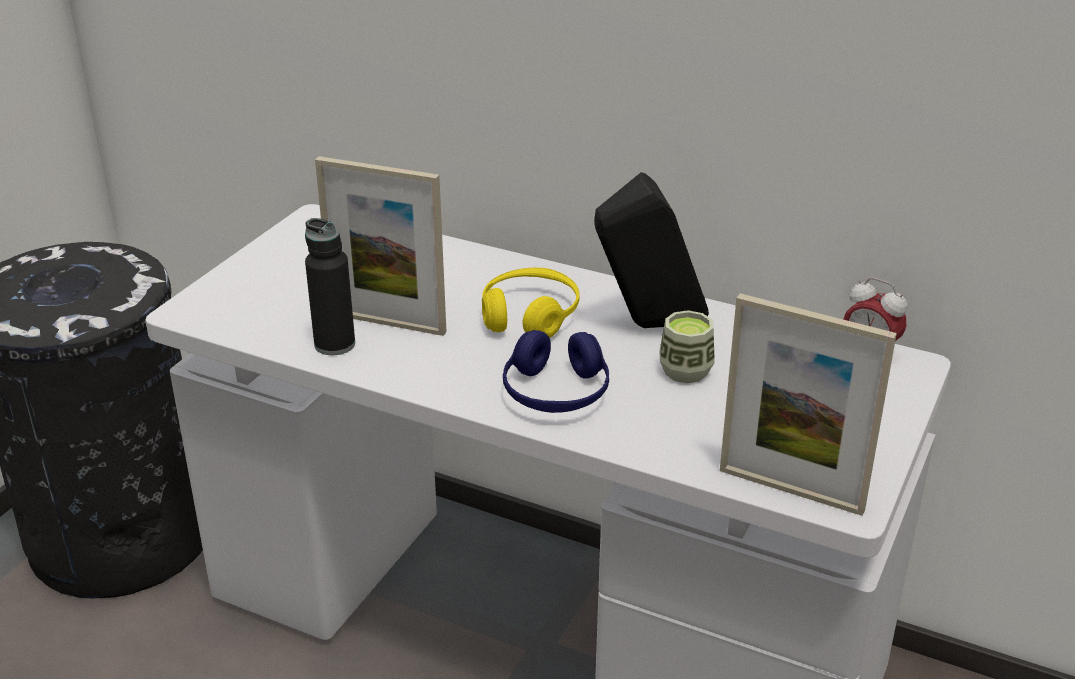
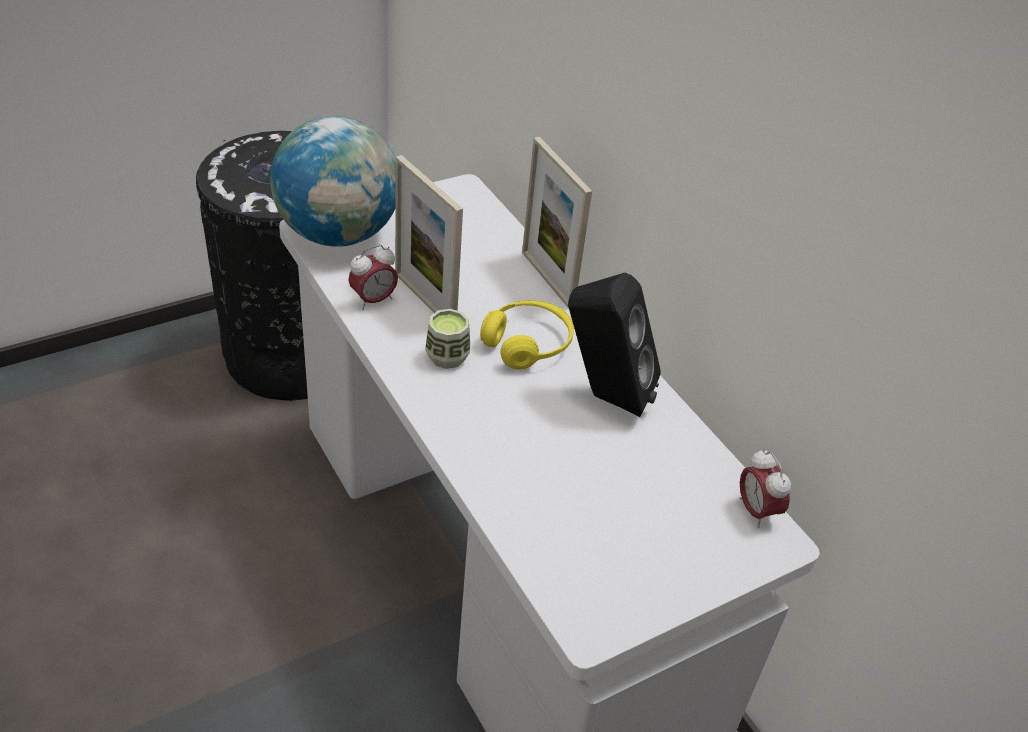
camera: 30 degrees right, 10 degrees up
(226, 304) = (338, 234): none -> globe
(334, 344) = (373, 300): black bottle -> alarm clock
(556, 393) = (478, 417): blue headphones -> none
(685, 371) = (591, 449): cup -> cup (447, 356)
(790, 490) = (559, 591): picture frame -> picture frame (547, 279)

